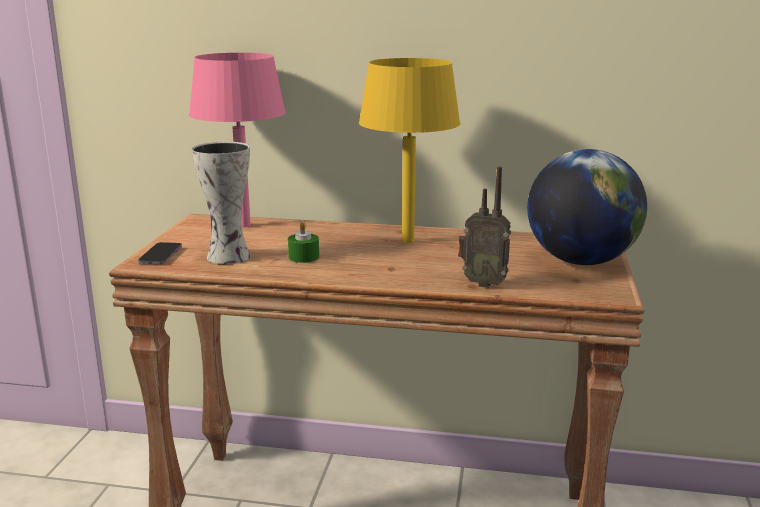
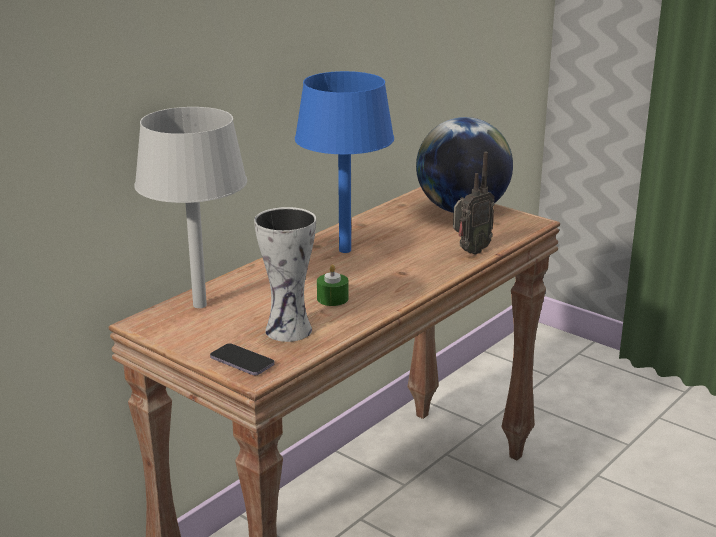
camera: 60 degrees left, 5 degrees up
(244, 225) = (199, 305): pink table lamp -> grey table lamp
(407, 241) = (345, 250): yellow table lamp -> blue table lamp

